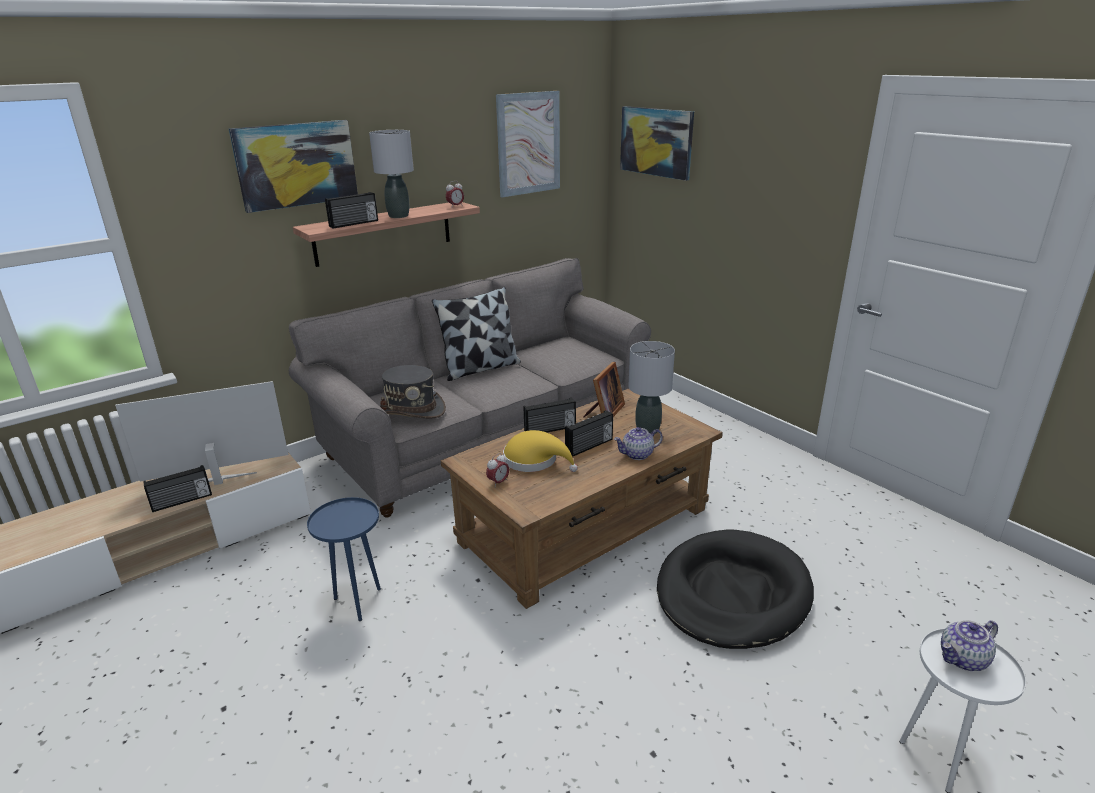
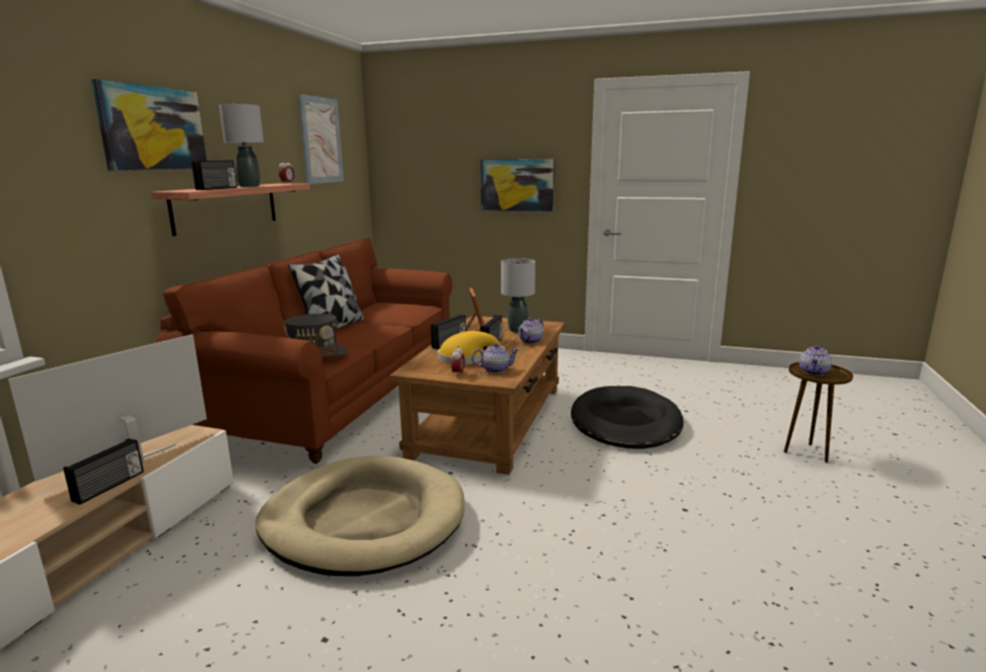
camera: 35 degrees left, 10 degrees down
(358, 602) = (364, 520): blue side table -> beige dog bed
(486, 437) = (342, 394): grey sofa -> brown sofa
(541, 489) = (496, 369): none -> teapot
(656, 142) = (416, 142): picture -> picture (517, 185)
(936, 760) = (807, 452): white side table -> brown side table

